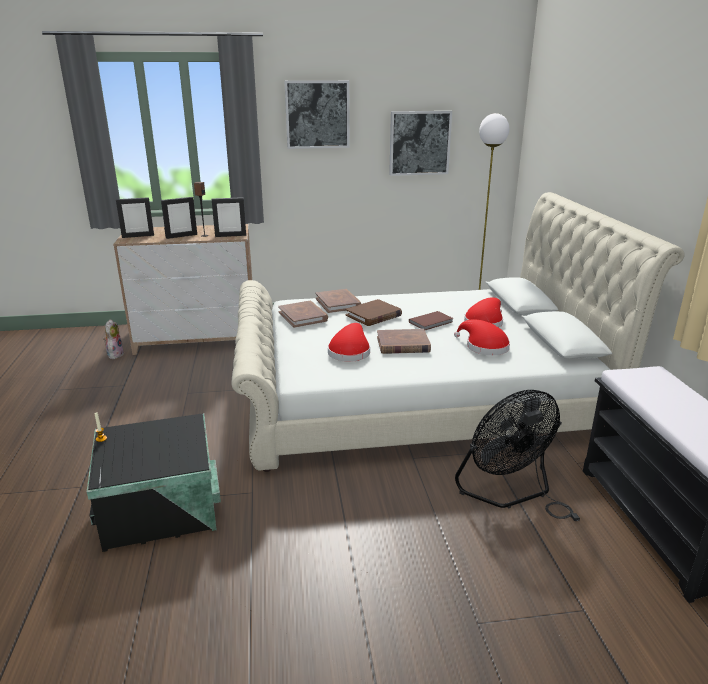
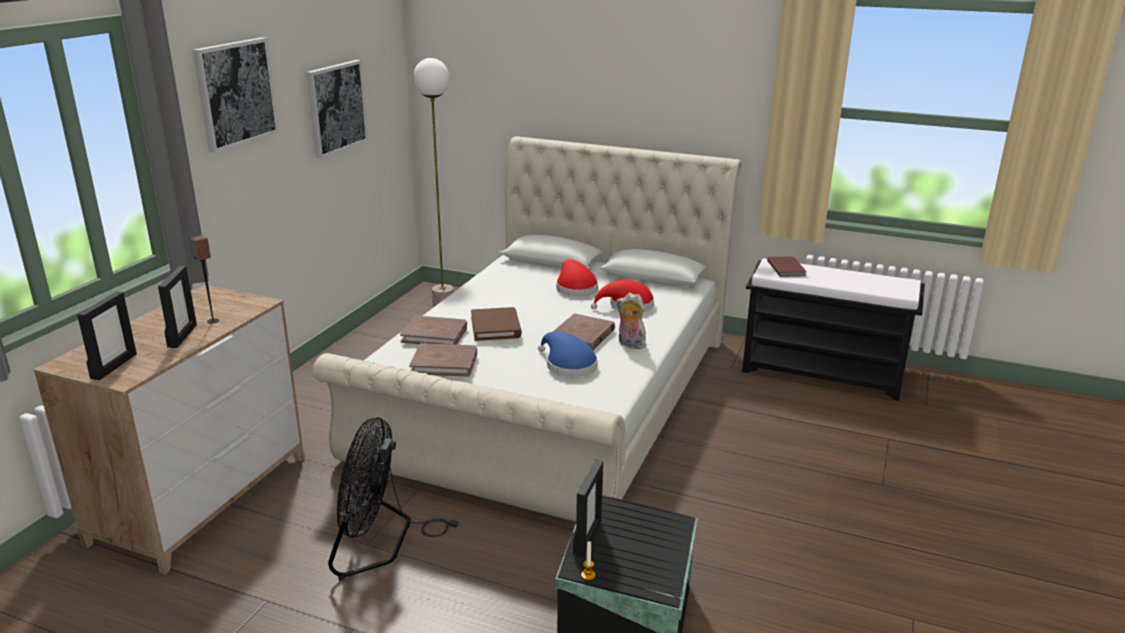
camera: 60 degrees left, 0 degrees up
(115, 354) = (136, 593): plush toy -> plush toy (629, 344)
(230, 235) = (246, 305): picture frame -> picture frame (587, 537)
(350, 352) = (568, 365): red hat -> blue hat
(432, 322) = (547, 308): brown book -> brown book (787, 268)
(519, 491) = (747, 407): black fan -> black fan (386, 537)

